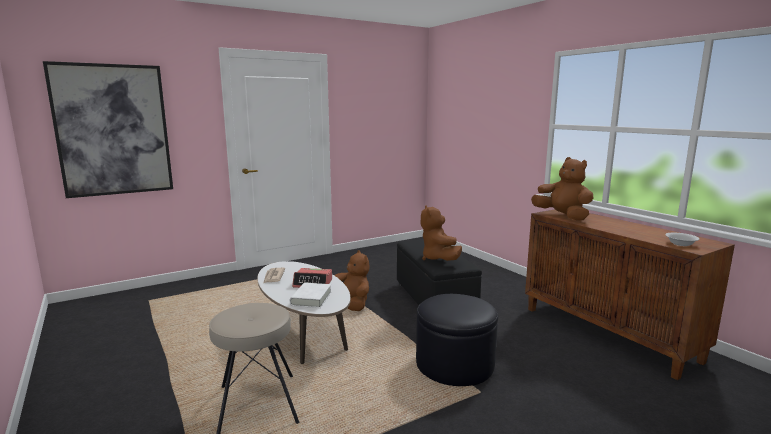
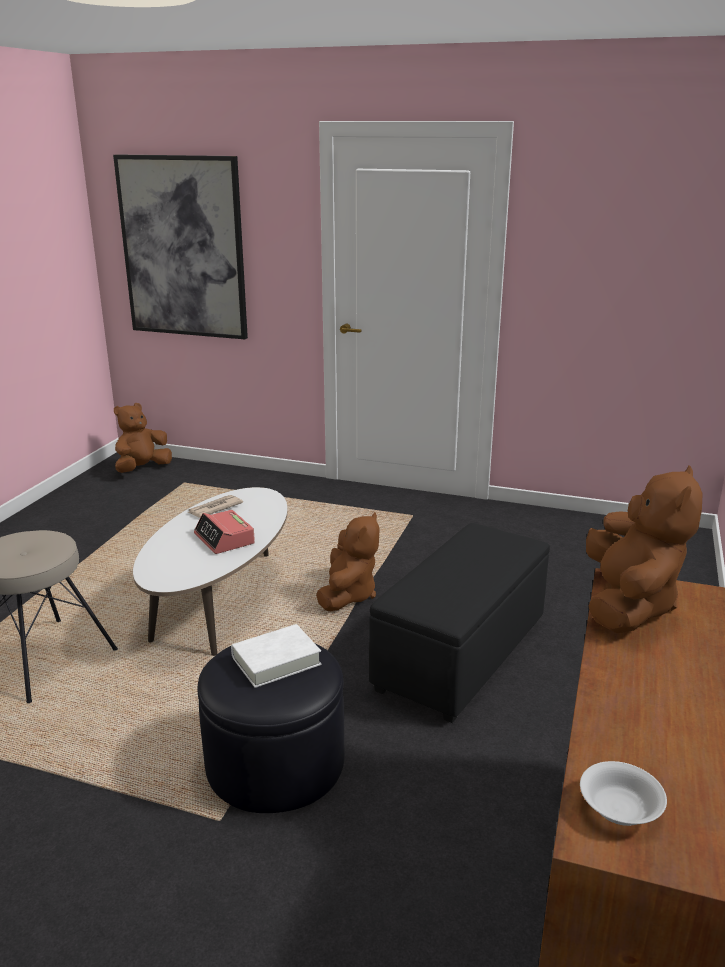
camera: 50 degrees right, 10 degrees up
(311, 299) = (175, 560): white book -> white book (276, 661)
(438, 259) = (436, 582): brown plush toy -> brown plush toy (142, 469)

